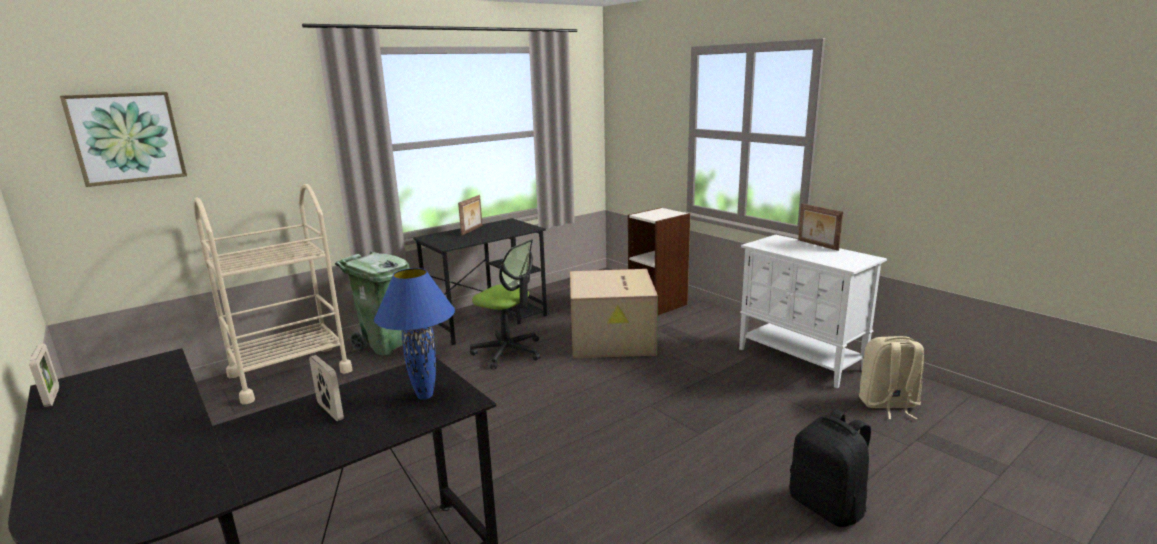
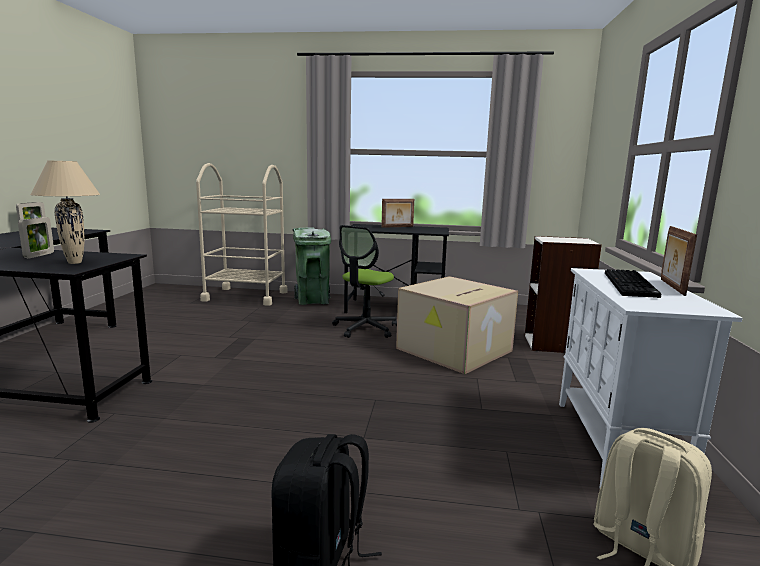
camera: 45 degrees right, 5 degrees down
(127, 138) = (197, 126): picture -> none
(424, 396) = (74, 263): blue table lamp -> beige table lamp
(508, 352) = (365, 328): office chair -> office chair turned 45 degrees clockwise
(803, 250) = (631, 285): none -> keyboard

